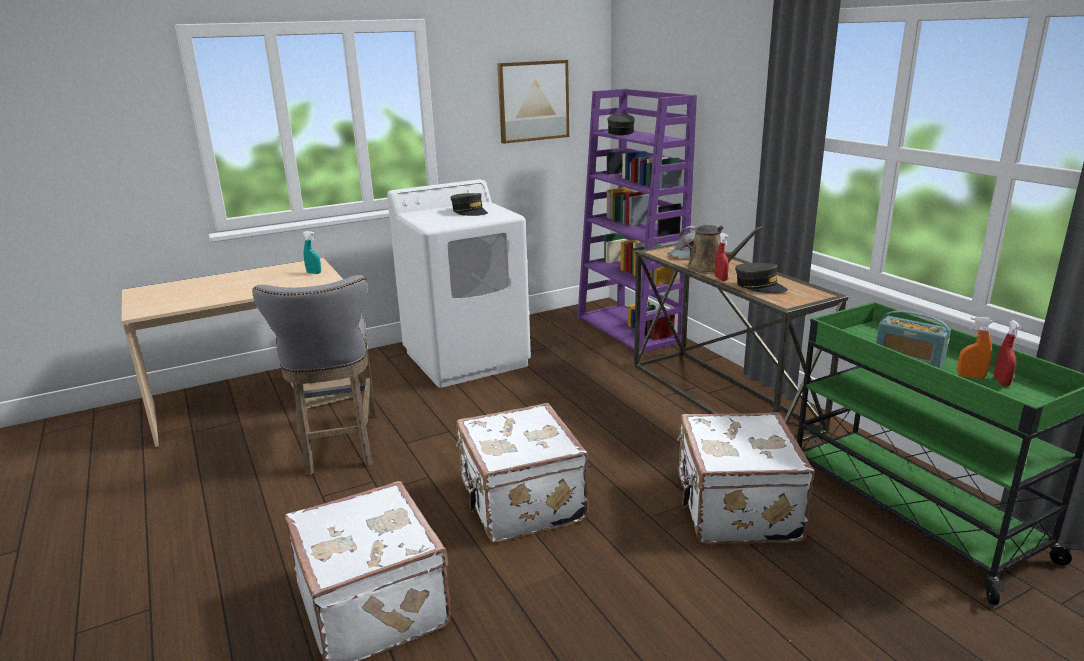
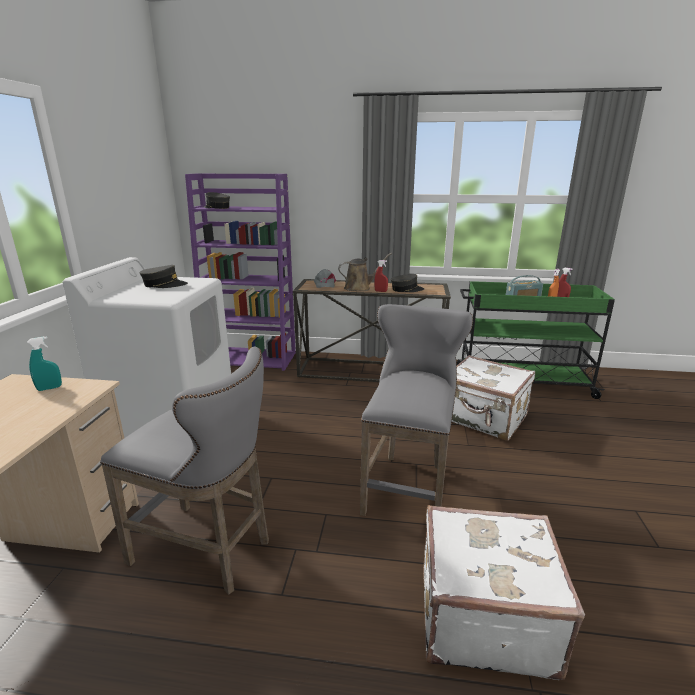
camera: 55 degrees left, 0 degrees up
(520, 503) = (408, 485): white suitcase -> grey stool
(533, 101) = (132, 183): picture -> none

